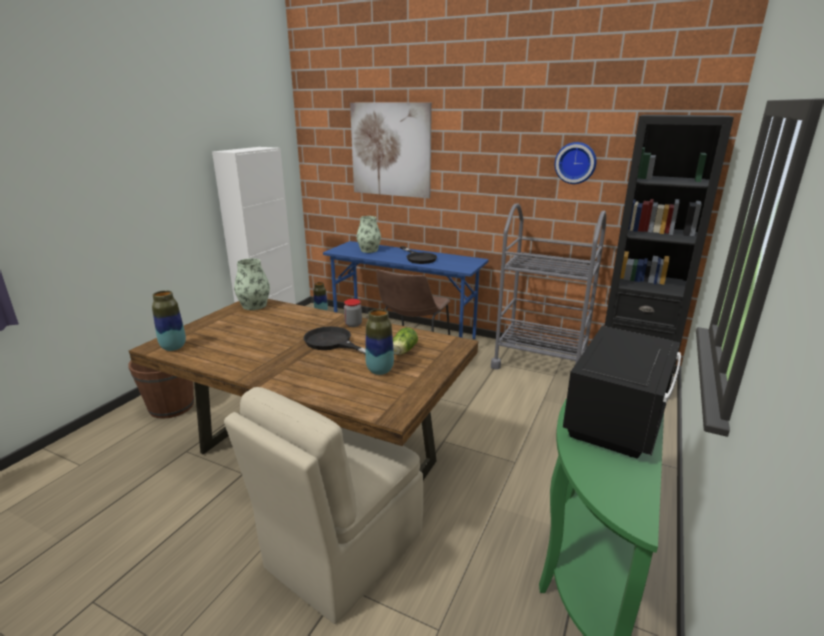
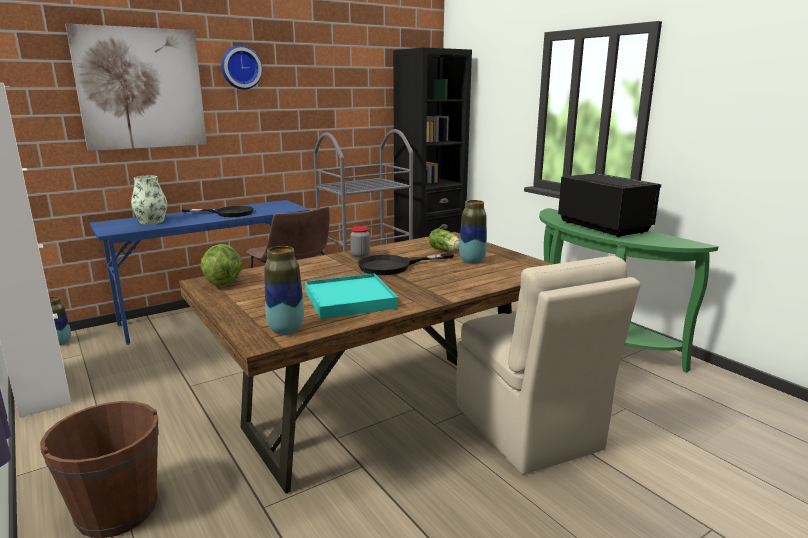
camera: 60 degrees left, 5 degrees down
(240, 349) = (349, 300): none -> turquoise tray
(254, 305) = (223, 282): vase -> lettuce
(575, 163) = (348, 93): wall clock -> wall clock (240, 67)

